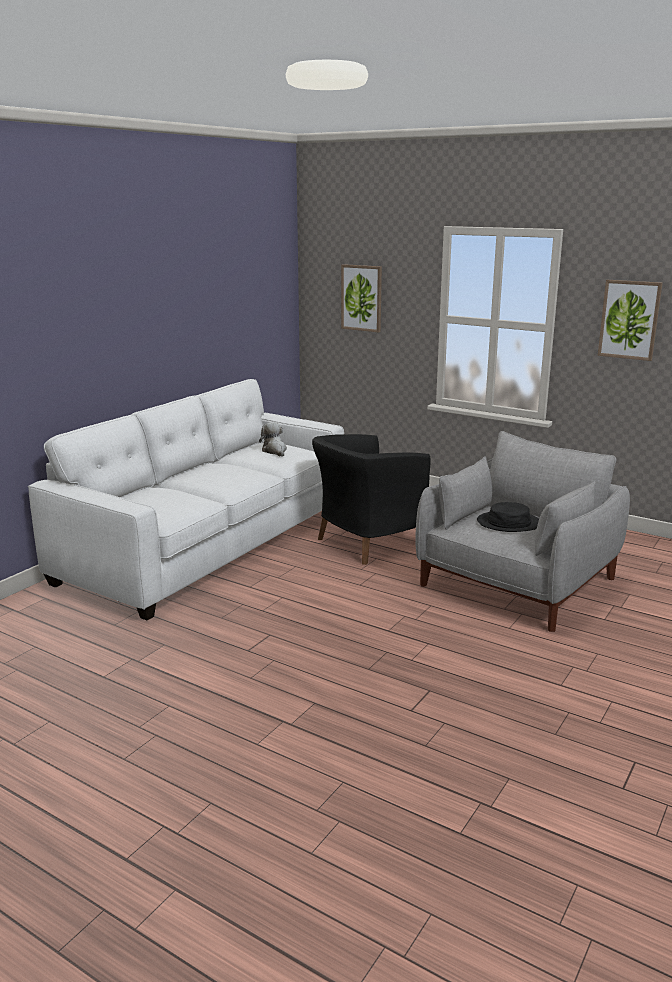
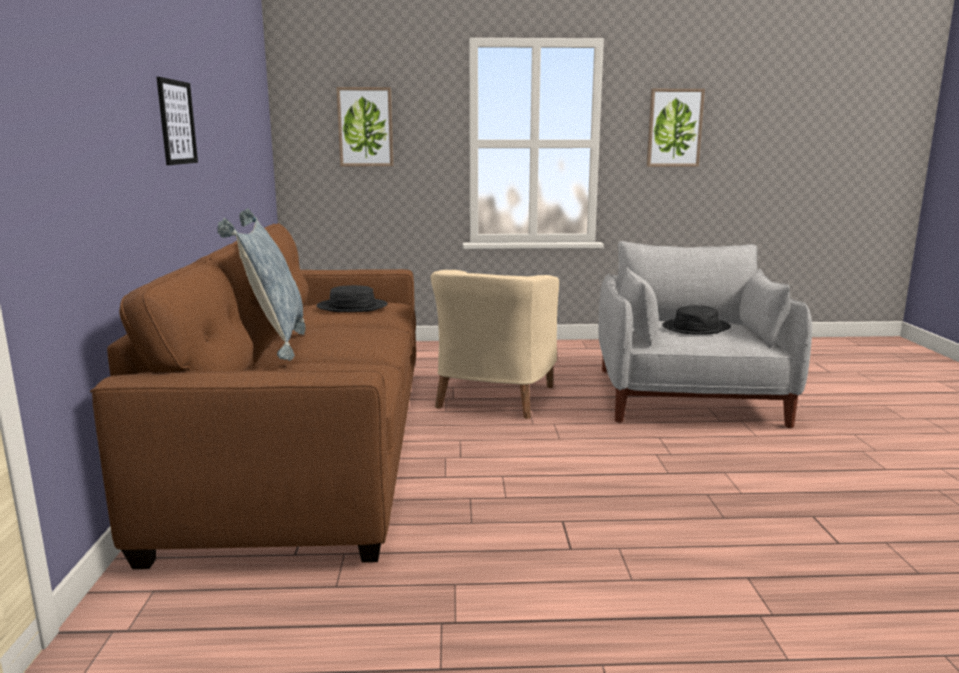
camera: 35 degrees left, 5 degrees down
(148, 320) = (177, 122): none -> picture
(174, 476) = (271, 350): none -> pillow
(209, 544) = (312, 445): white sofa -> brown sofa
(274, 451) = (352, 307): plush toy -> black hat
(366, 543) = (493, 398): black armchair -> beige armchair

